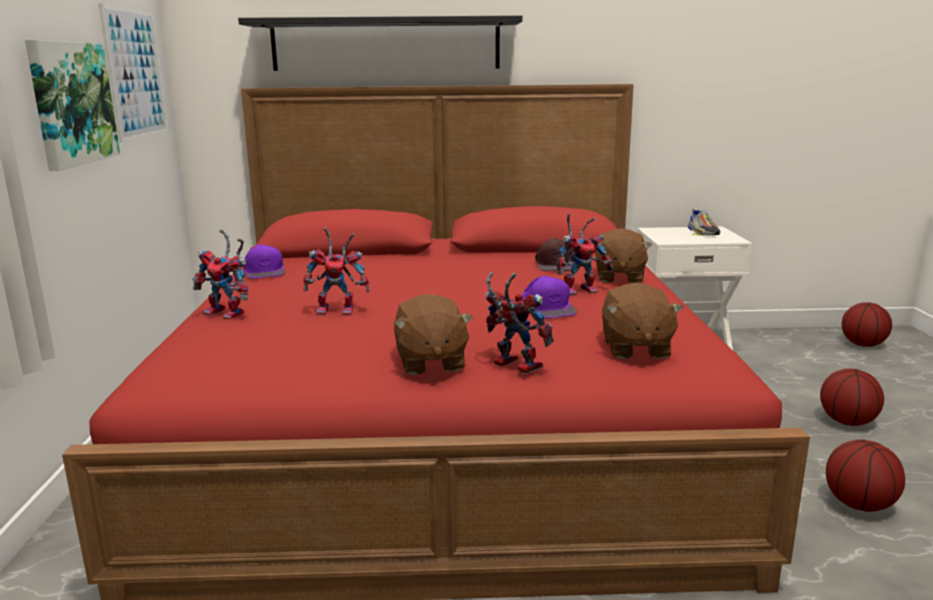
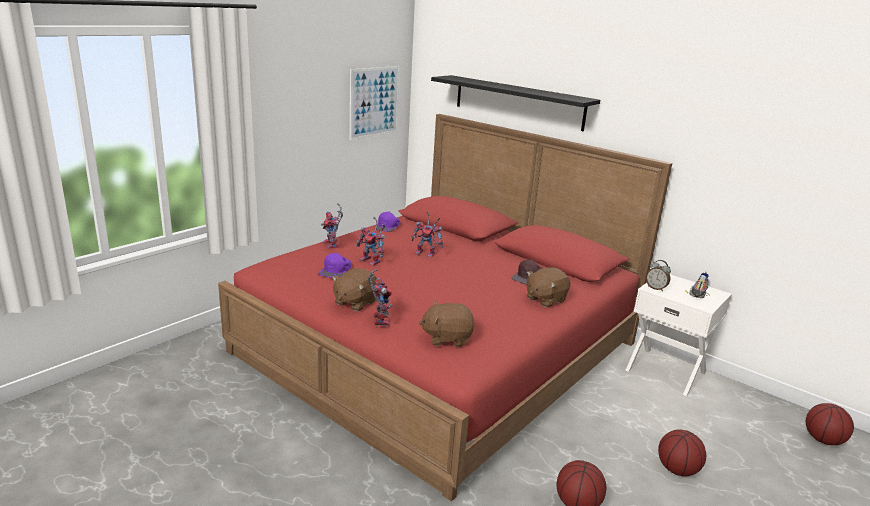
camera: 40 degrees right, 5 degrees up
(71, 103) = (315, 122): picture -> none
(547, 308) = (459, 300): purple cap -> purple cap (336, 270)
(580, 290) = (500, 297): toy robot -> toy robot (427, 253)
(635, 348) = (447, 338): brown plush toy -> brown plush toy turned 45 degrees clockwise
(669, 239) = (655, 288): none -> alarm clock

